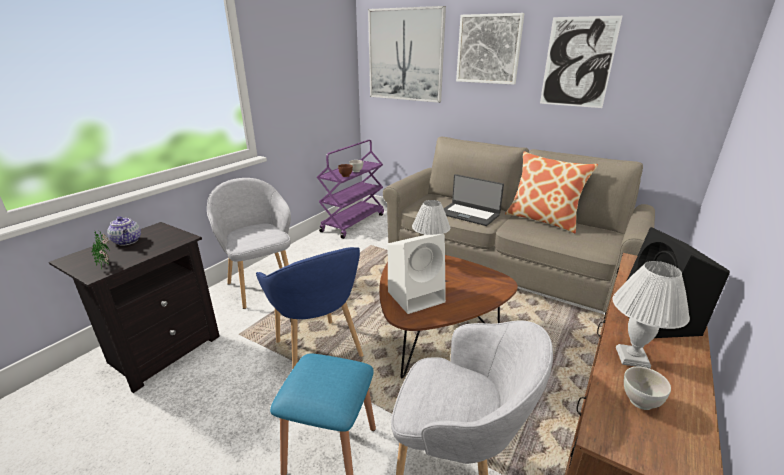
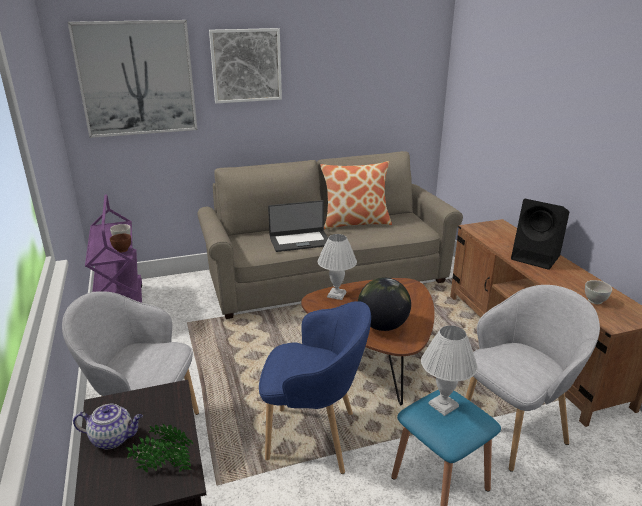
camera: 50 degrees left, 0 degrees up
(417, 296) = (383, 326): white speaker -> globe
(578, 63) = (335, 73): picture -> none
(631, 357) = (560, 283): white table lamp -> white table lamp (442, 405)

